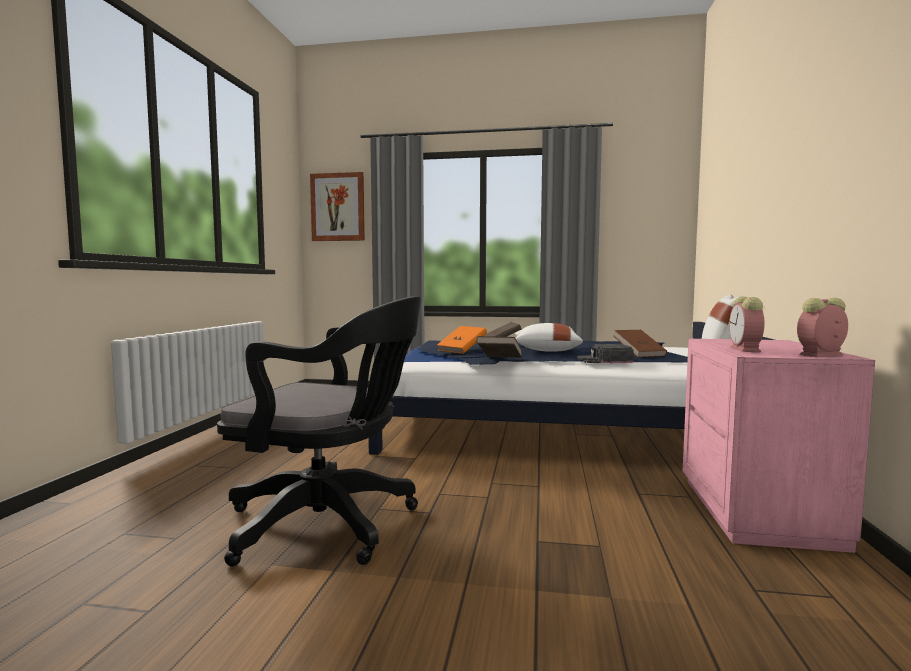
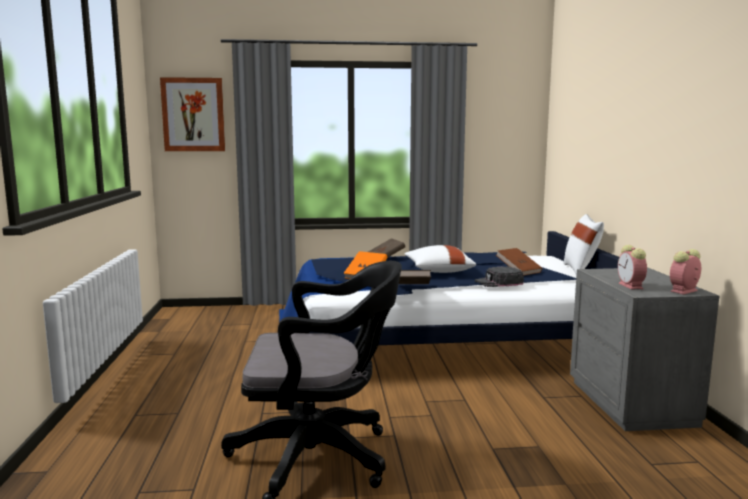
camera: 15 degrees left, 5 degrees up
(759, 512) = (633, 403): pink nightstand -> grey nightstand

